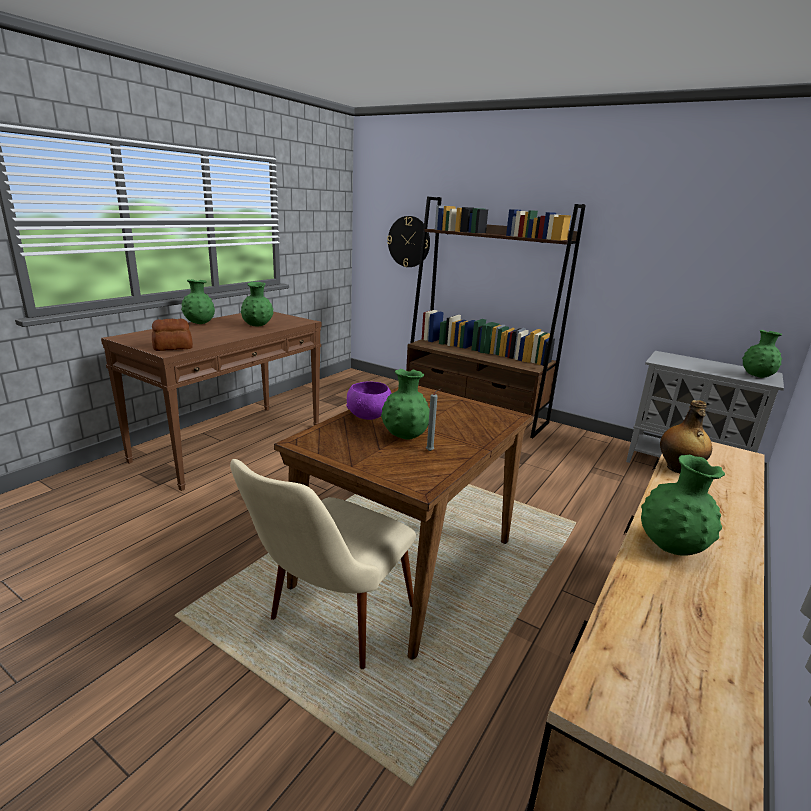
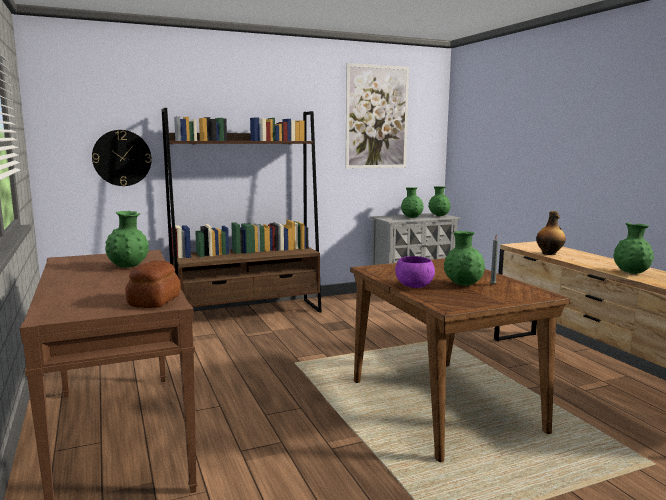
camera: 55 degrees left, 10 degrees down
(199, 323) = (59, 283): green vase -> green vase (411, 217)
(329, 628) = (502, 456): beige chair -> none
(699, 215) = (377, 117): none -> picture

